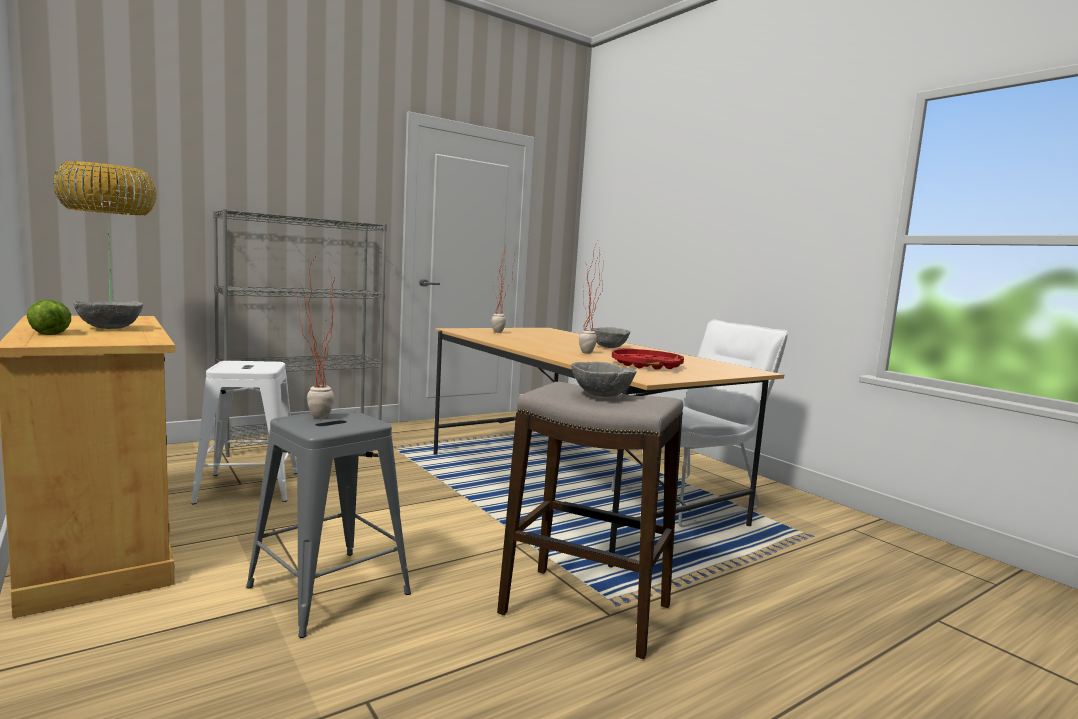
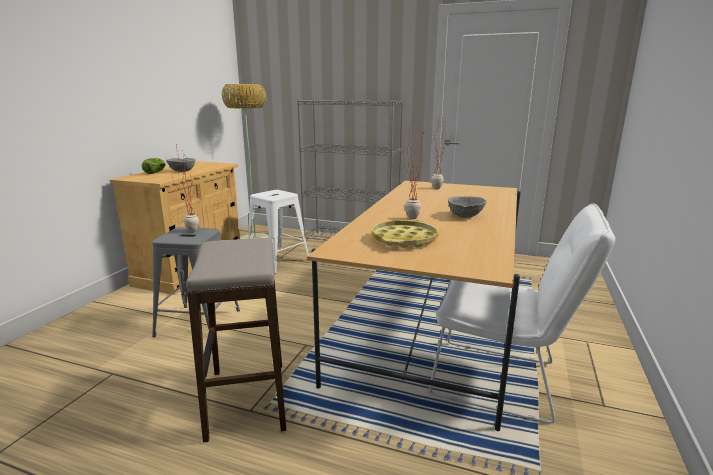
camera: 55 degrees right, 10 degrees up
(600, 395) = (237, 254): grey bowl -> none
(646, 365) = (404, 239): red tray -> yellow tray

